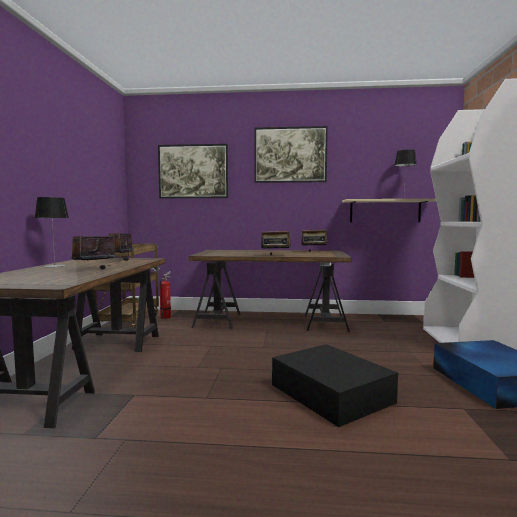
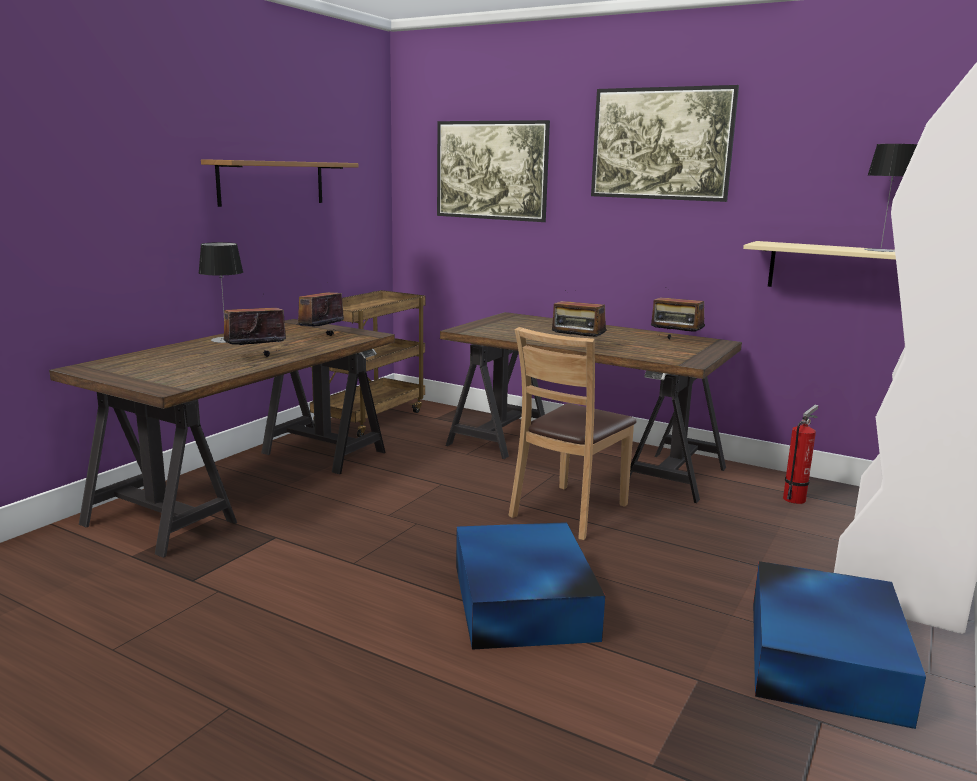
camera: 25 degrees right, 10 degrees up
(70, 167) = (272, 182): none -> shelf
(166, 316) = (429, 418): fire extinguisher -> fire extinguisher (795, 498)
(297, 346) = (569, 511): none -> brown chair
(331, 394) = (522, 602): black storage box -> blue storage box

